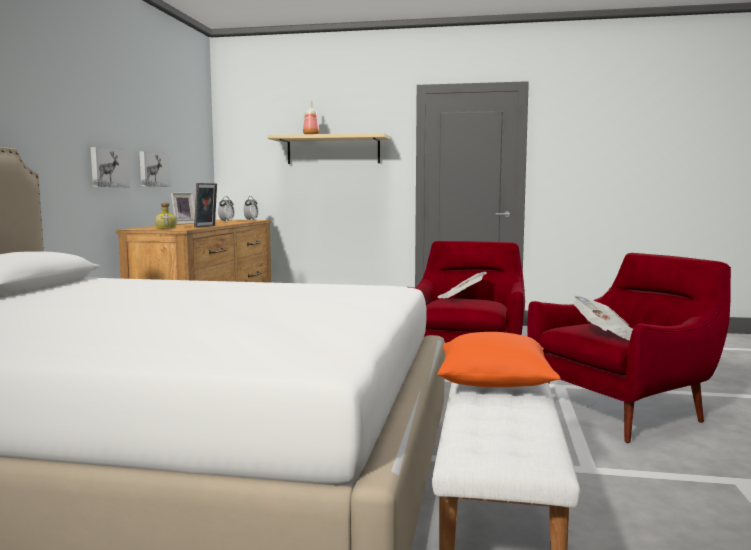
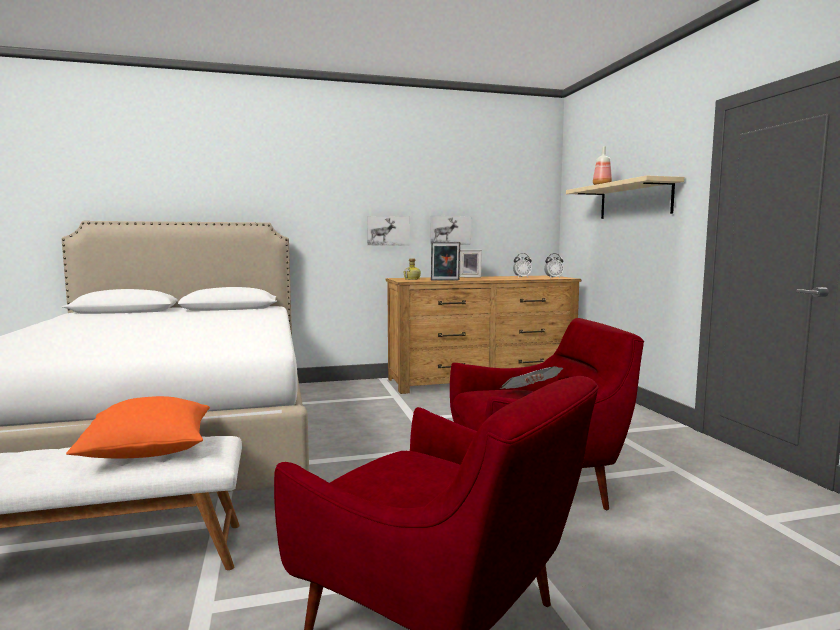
camera: 65 degrees right, 0 degrees up
(604, 334) = (370, 475): newspaper -> none

